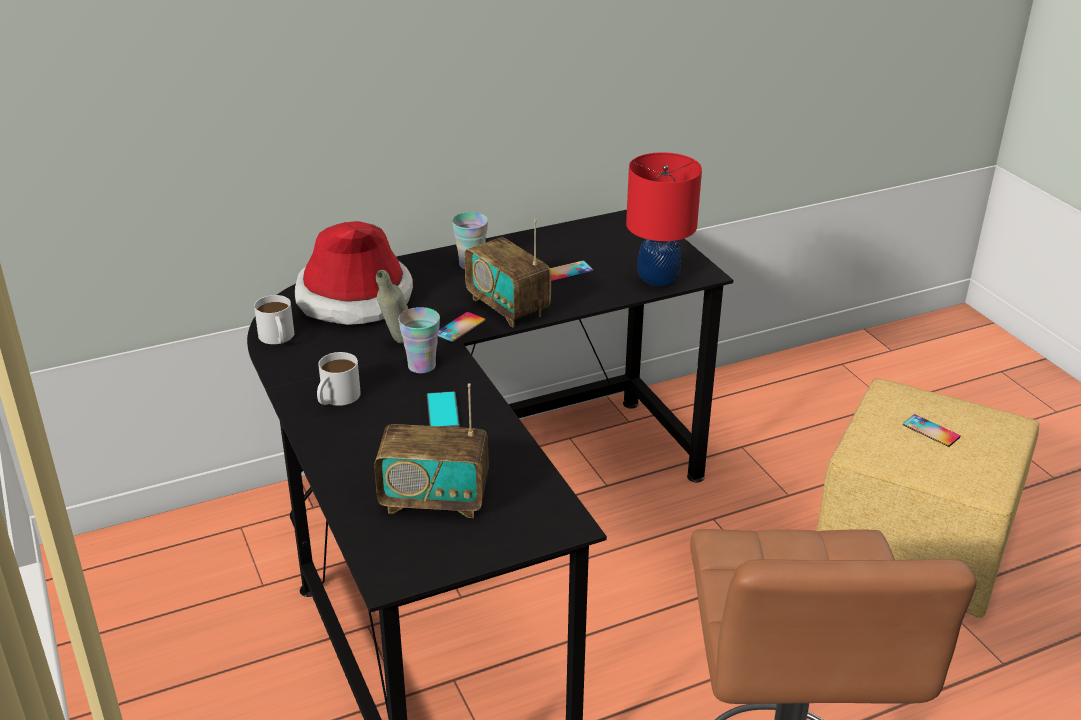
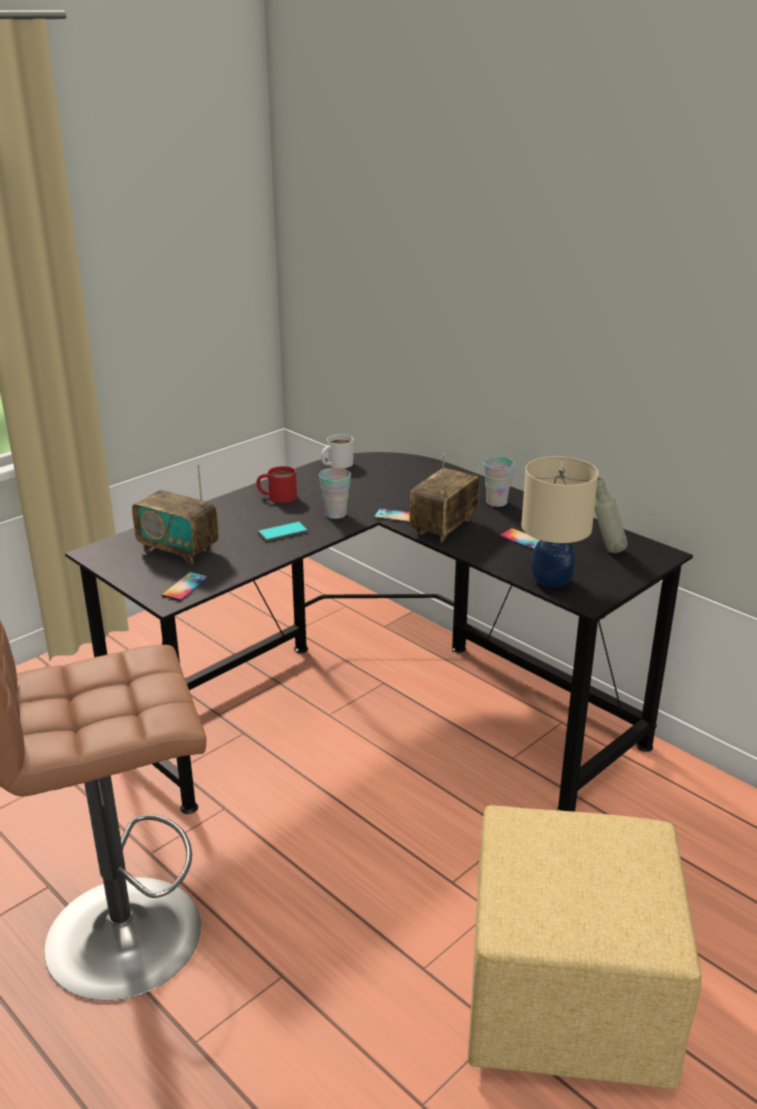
camera: 70 degrees right, 5 degrees down
(336, 398) = (277, 496): white mug -> red mug
(355, 298) = (408, 475): hat -> none
(397, 344) = (357, 501): grey bottle -> grey bottle (605, 551)
(434, 500) = (178, 550): radio -> radio turned 45 degrees counterclockwise
(656, 281) = (549, 581): red table lamp -> beige table lamp
(931, 431) = (585, 869): phone -> phone (185, 587)

